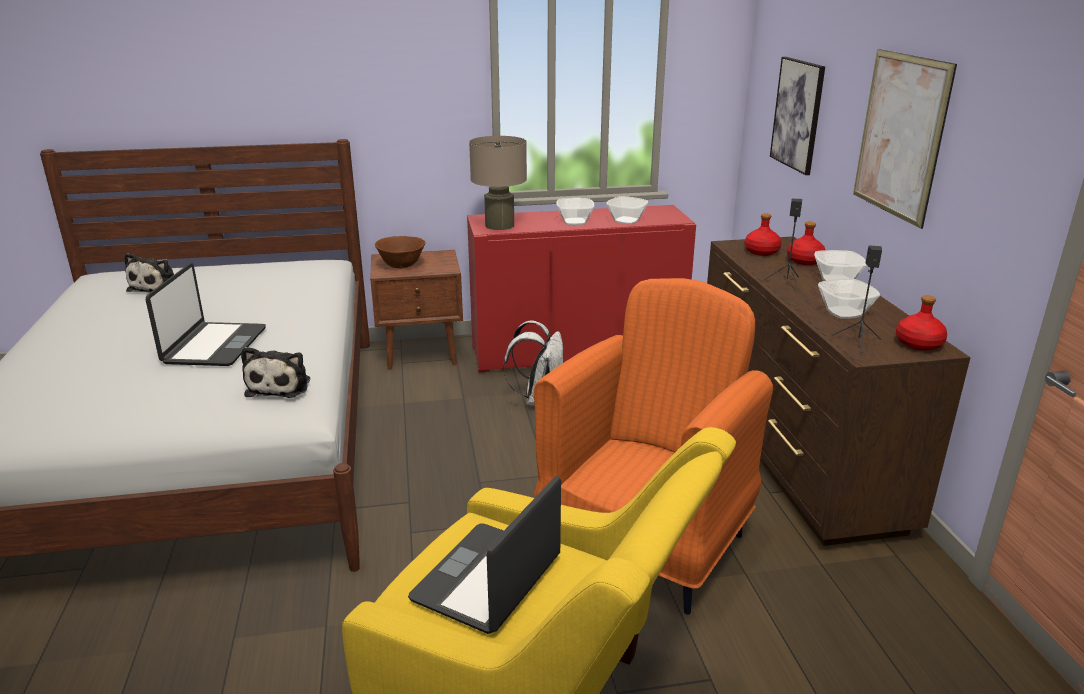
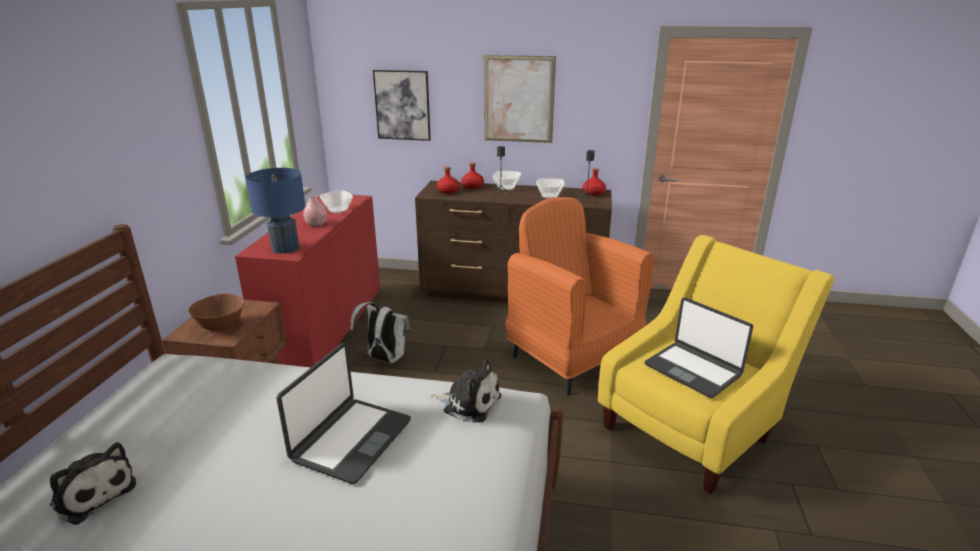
camera: 70 degrees left, 0 degrees up
(214, 346) = (351, 440): laptop -> laptop turned 90 degrees clockwise
(499, 225) = (285, 248): beige table lamp -> blue table lamp
(574, 222) = (316, 224): bowl -> pink vase

